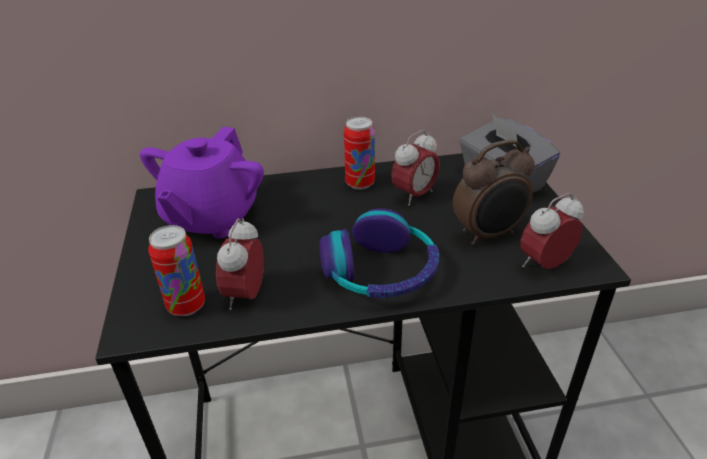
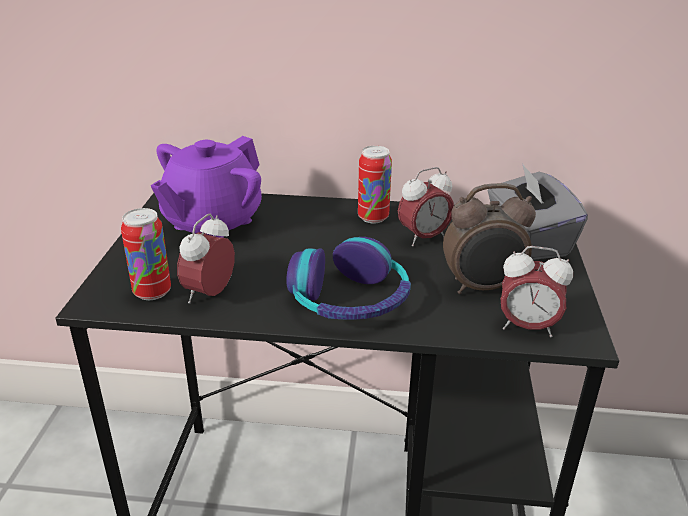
camera: 15 degrees right, 5 degrees down
(544, 264) = (527, 327): alarm clock -> alarm clock turned 150 degrees counterclockwise

